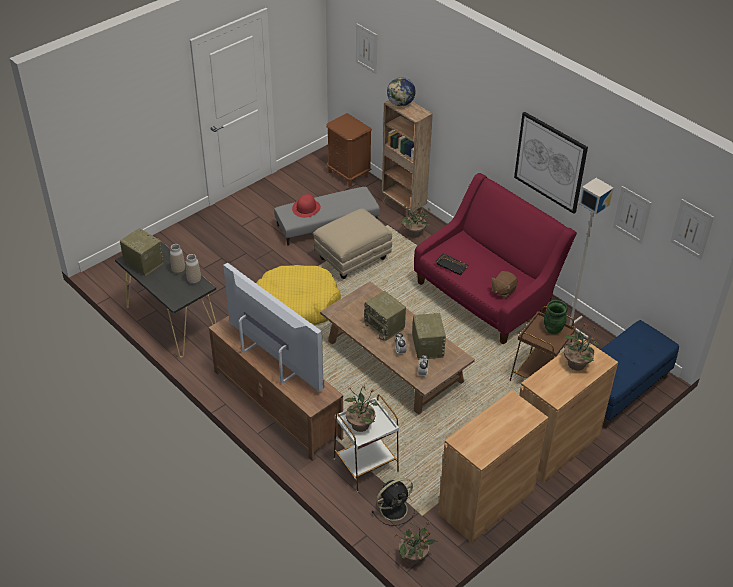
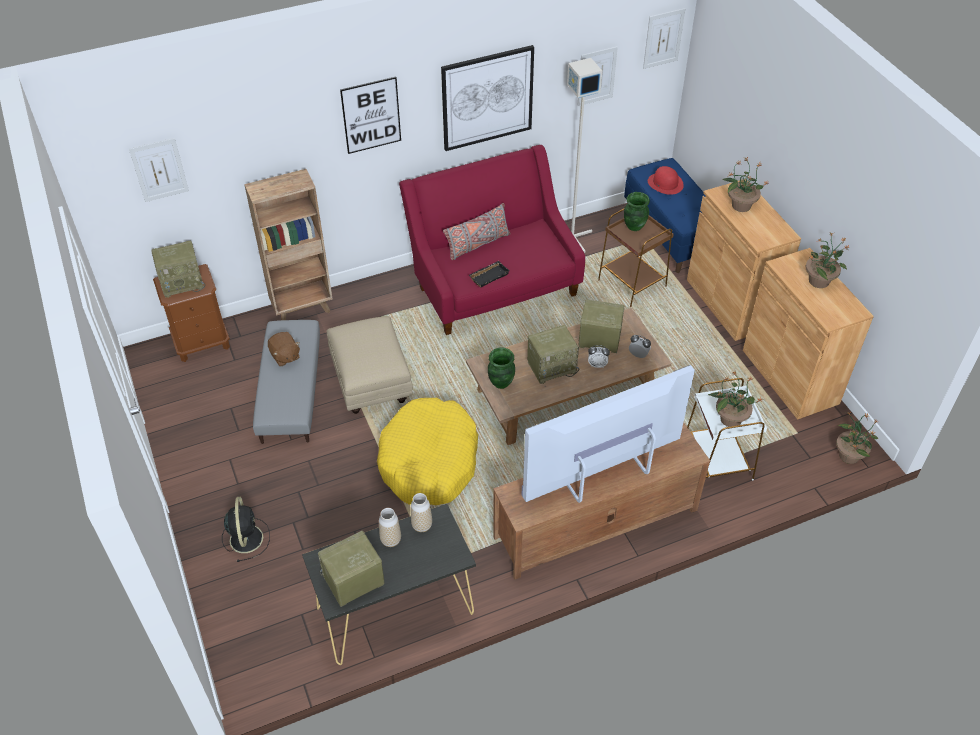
camera: 70 degrees left, 5 degrees up
(306, 208) = (279, 390): red hat -> red hat (665, 183)
(349, 124) = (182, 282): none -> radio
(356, 303) = (500, 382): none -> green vase
(395, 508) = (783, 453): black fan -> black fan (246, 537)
(400, 104) = (266, 189): globe -> none
(414, 233) = (357, 313): potted plant -> potted plant (819, 281)
(477, 110) = (371, 115): none -> picture
(483, 252) = (477, 244): none -> grey pillow
(503, 291) = (548, 248): brown plush toy -> brown plush toy (285, 356)

